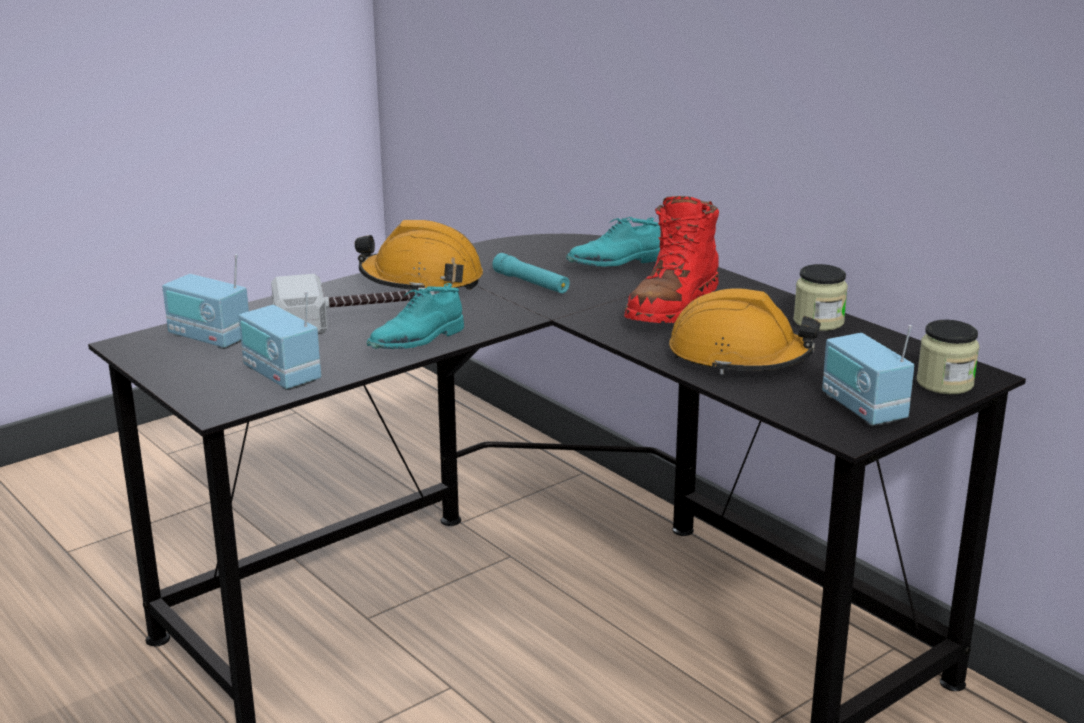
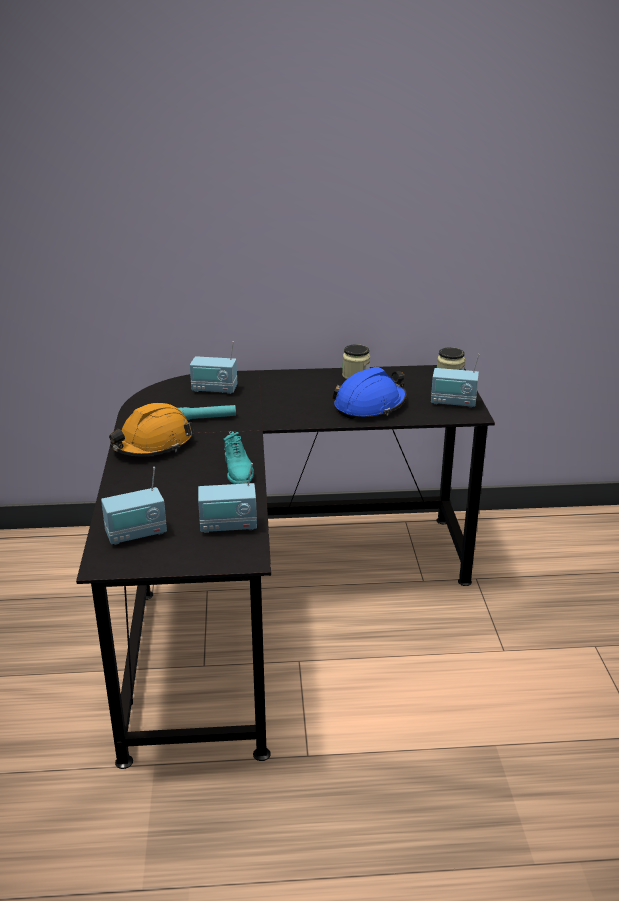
camera: 55 degrees left, 5 degrees up
(355, 319) = (178, 480): hammer -> none
(615, 263) = (214, 390): turquoise shoe -> radio
(672, 306) = (290, 397): red boot -> none
(739, 357) = (370, 405): orange hard hat -> blue hard hat

